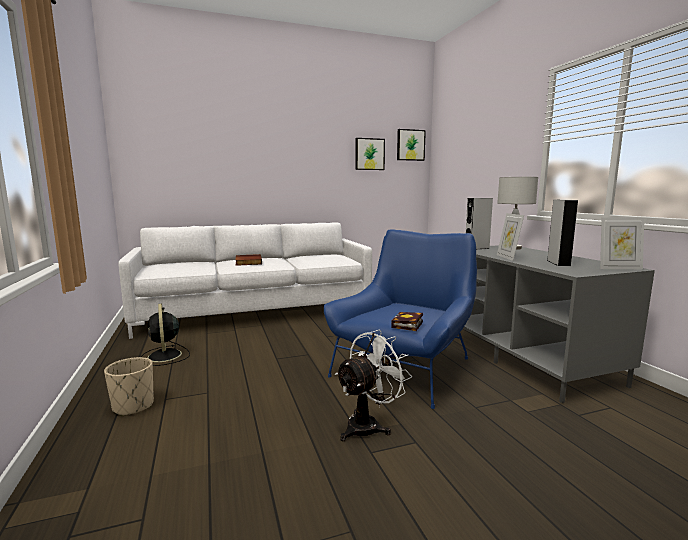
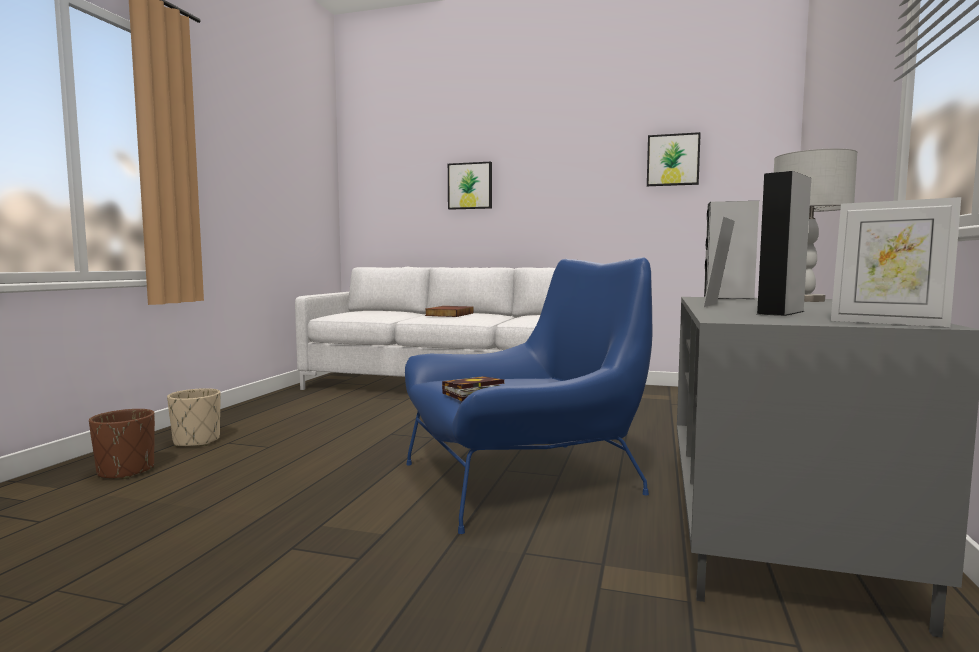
camera: 35 degrees right, 5 degrees down
(124, 451) = (126, 471): none -> brown planter
(164, 356) = (297, 409): black fan -> none
(368, 425) = (346, 523): white fan -> none
(410, 145) = (754, 138): picture -> picture (470, 186)

